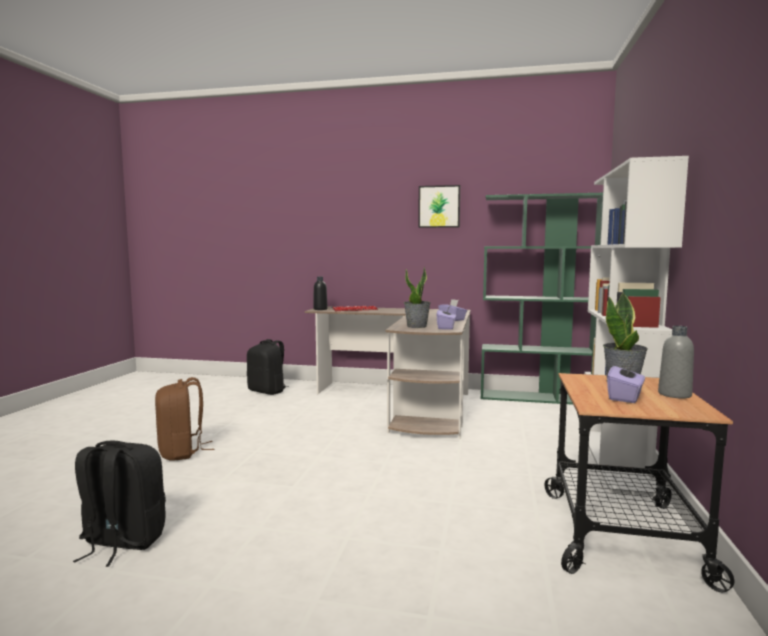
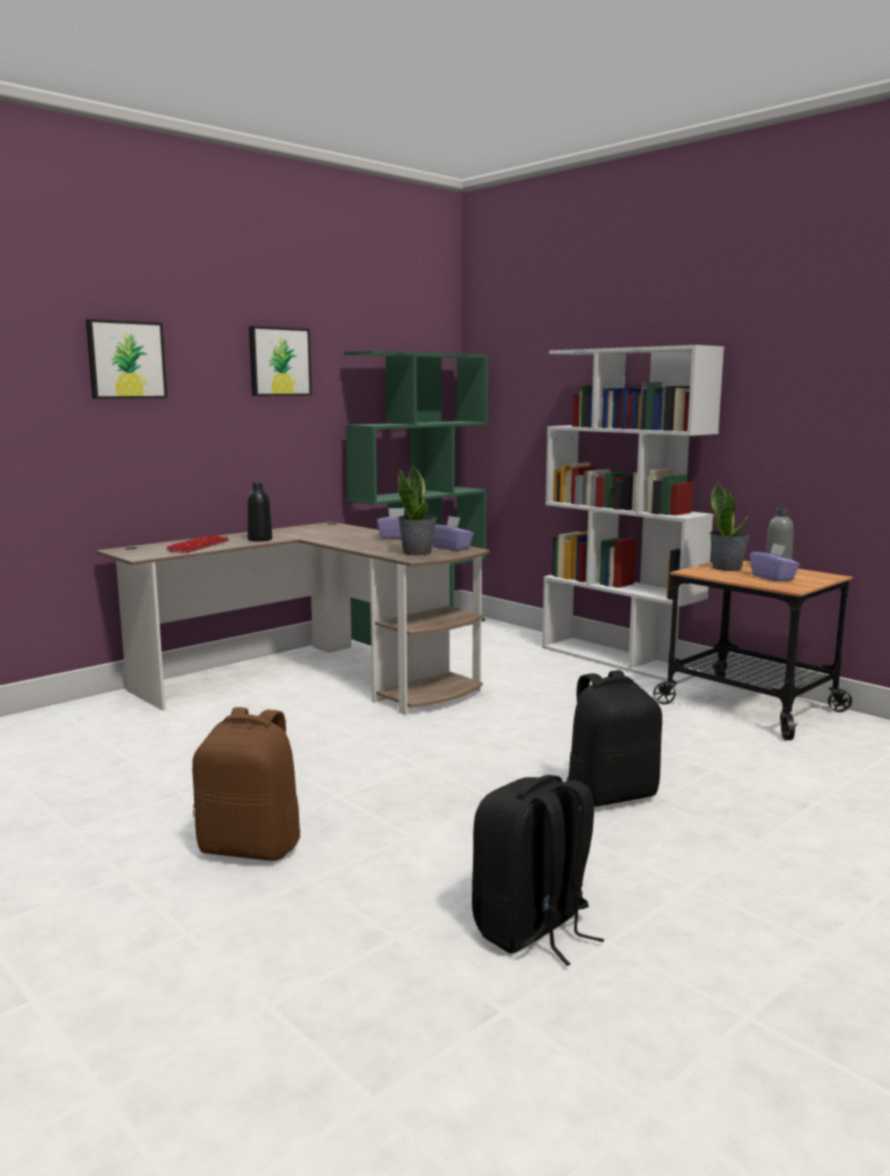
camera: 55 degrees left, 5 degrees up
(268, 391) = (67, 736): black backpack -> black backpack (611, 794)
(320, 309) = (138, 554): black bottle -> black bottle (260, 539)
(344, 209) = (126, 360): none -> picture

